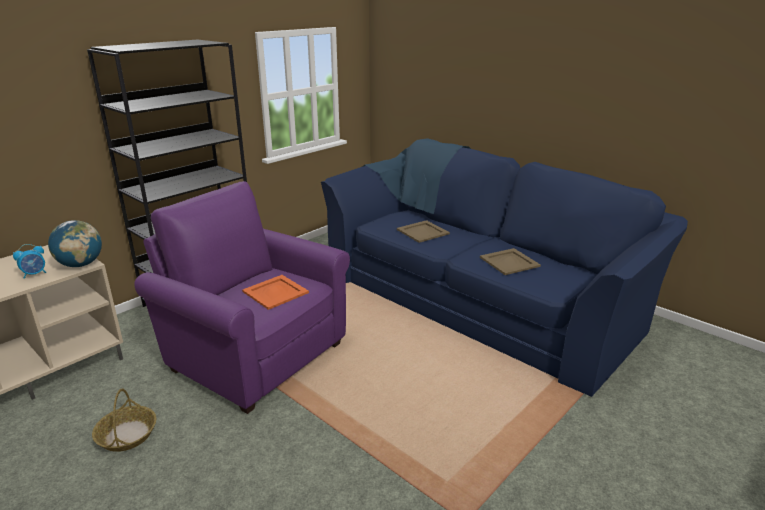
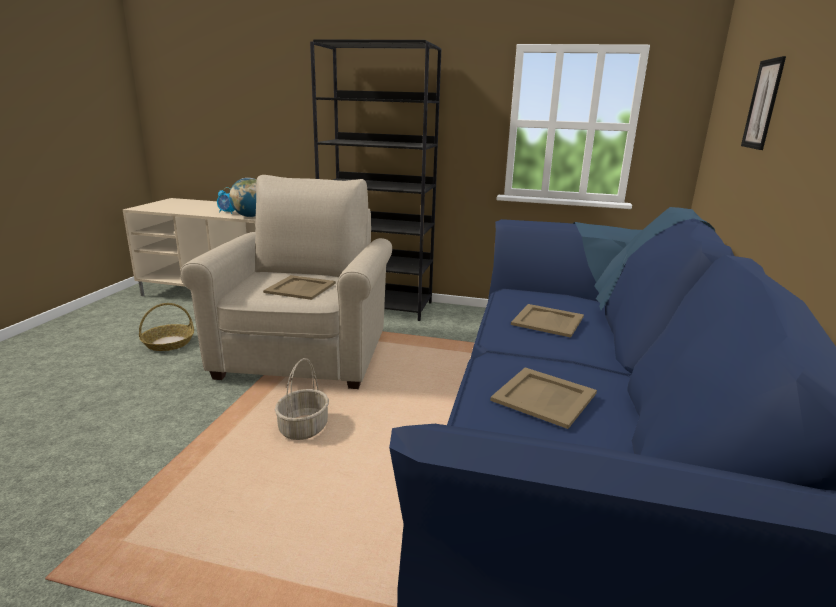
camera: 60 degrees right, 5 degrees down
(254, 354) = (306, 353): purple armchair -> beige armchair
(275, 292) = (299, 288): orange tray -> beige tray
(371, 380) = (303, 428): none -> basket
(448, 73) = (763, 104): none -> picture

